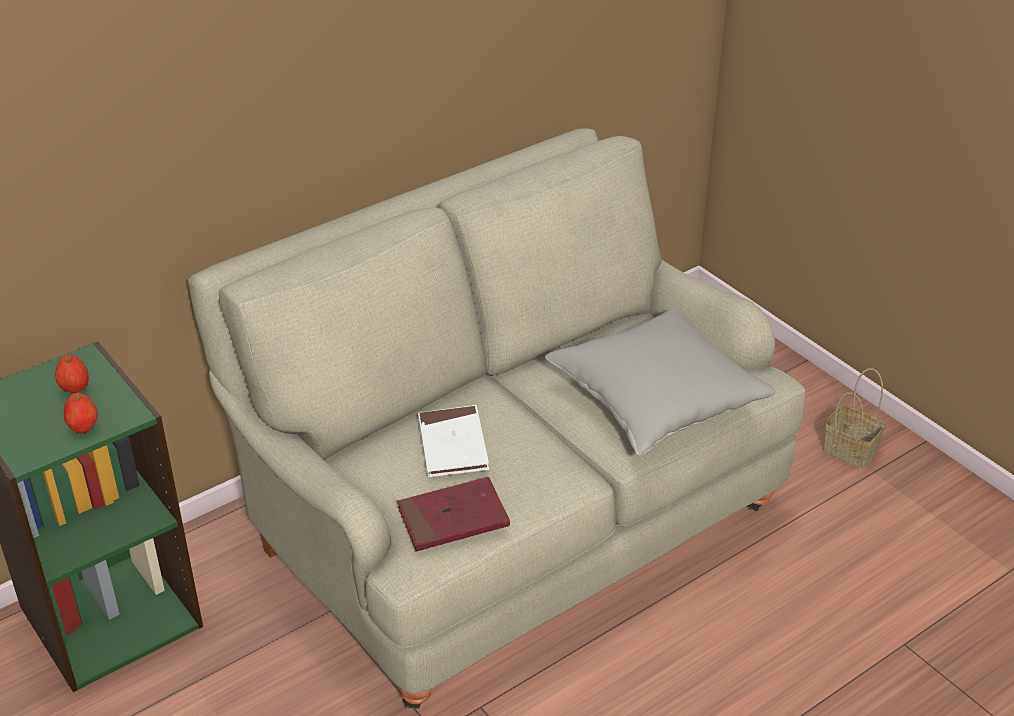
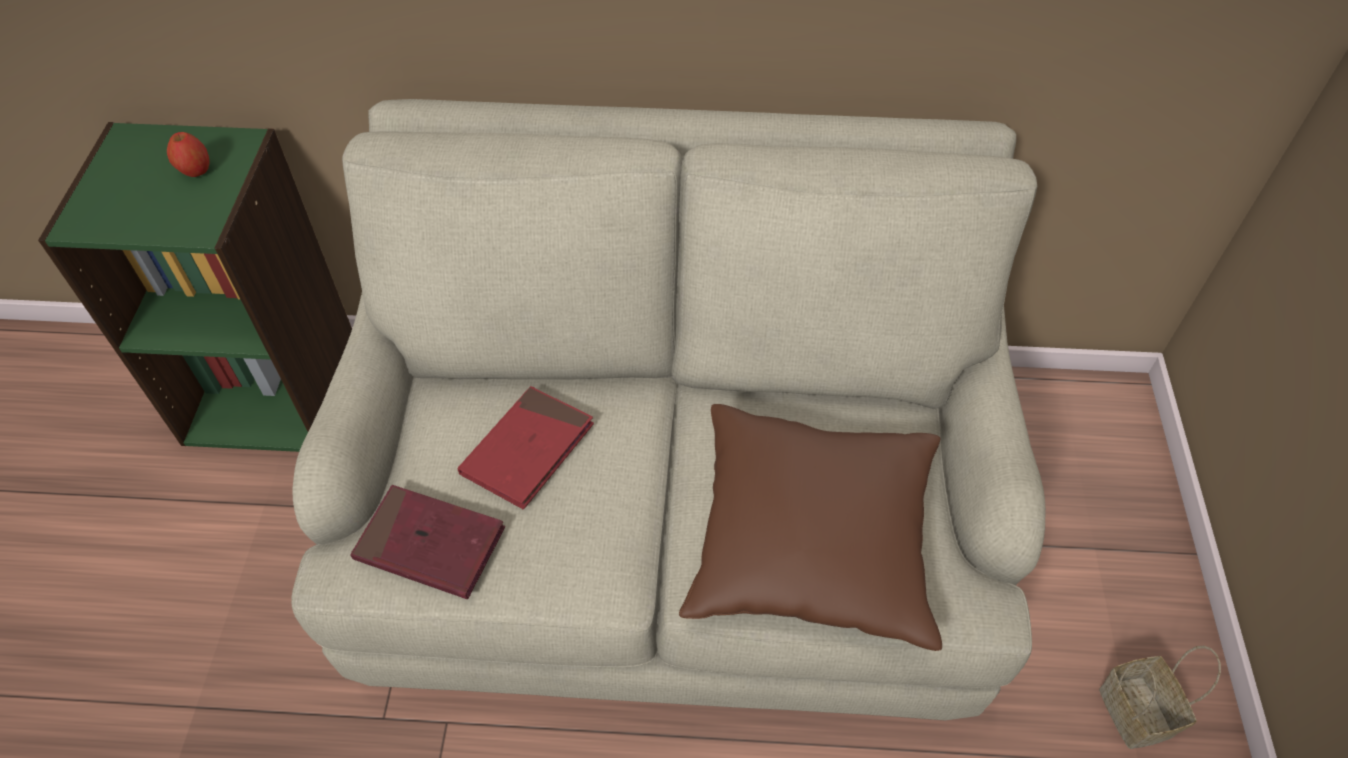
camera: 40 degrees right, 15 degrees up
(83, 427) = (151, 220): apple -> none
(453, 445) = (528, 450): white book -> red book
(656, 399) = (812, 540): grey pillow -> brown pillow

